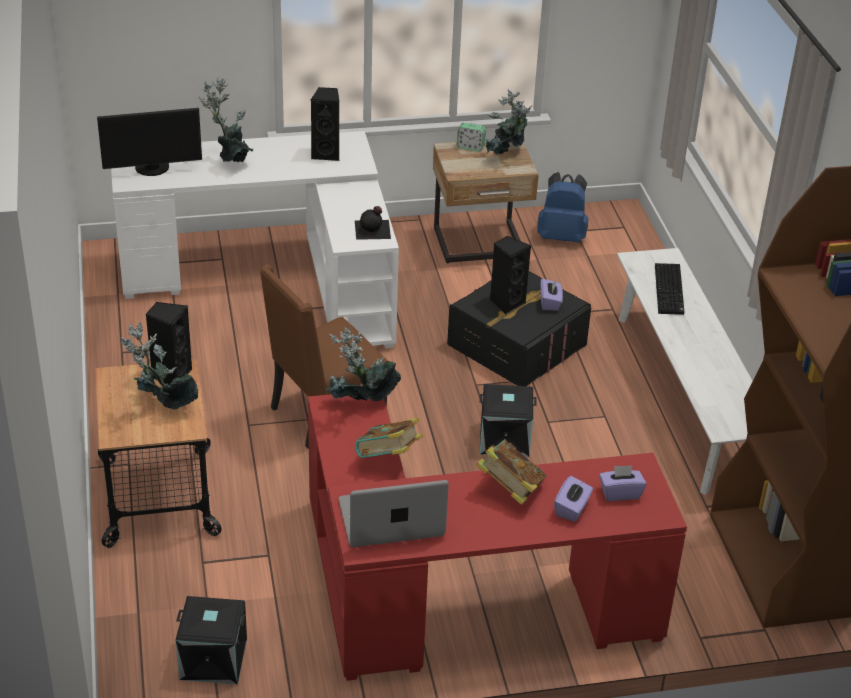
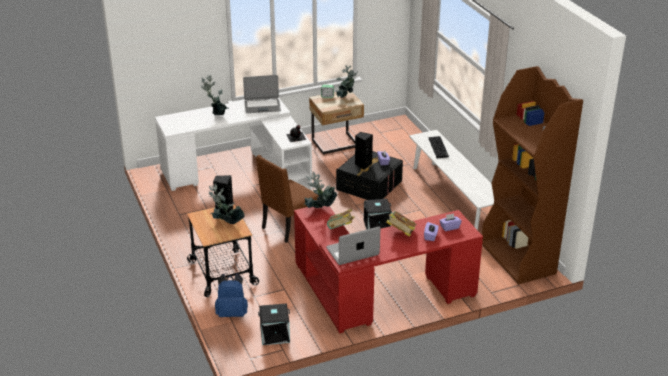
camera: 10 degrees left, 5 degrees down
(152, 169) = (180, 123): monitor -> none
(327, 154) = (262, 106): black speaker -> laptop
(561, 236) = (374, 135): blue backpack -> blue backpack (232, 313)

